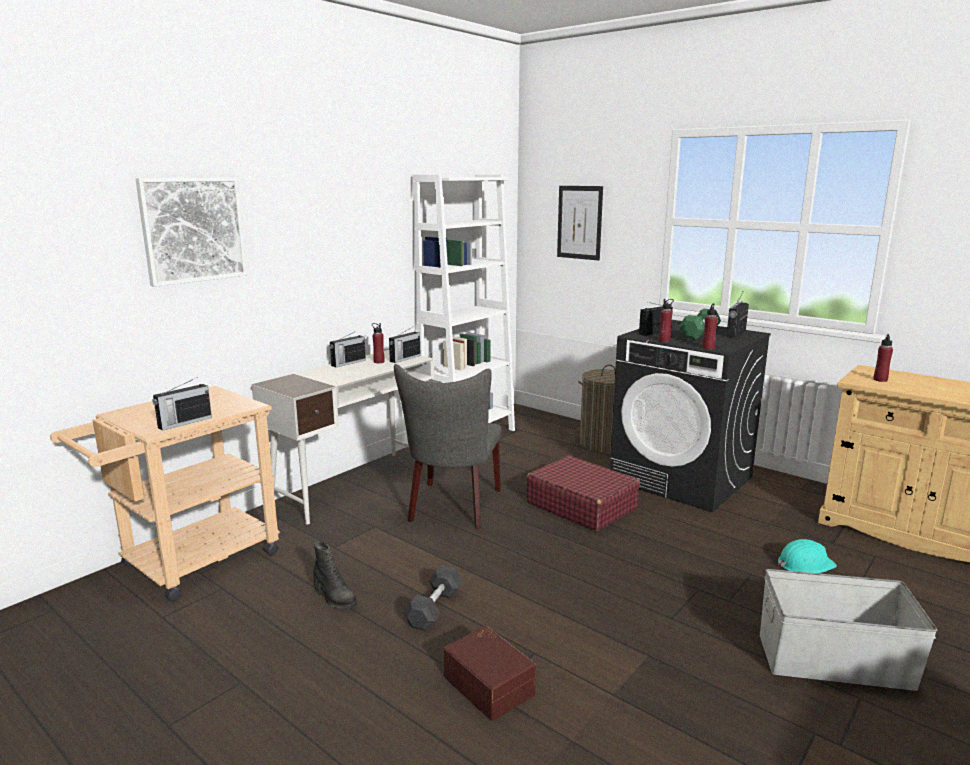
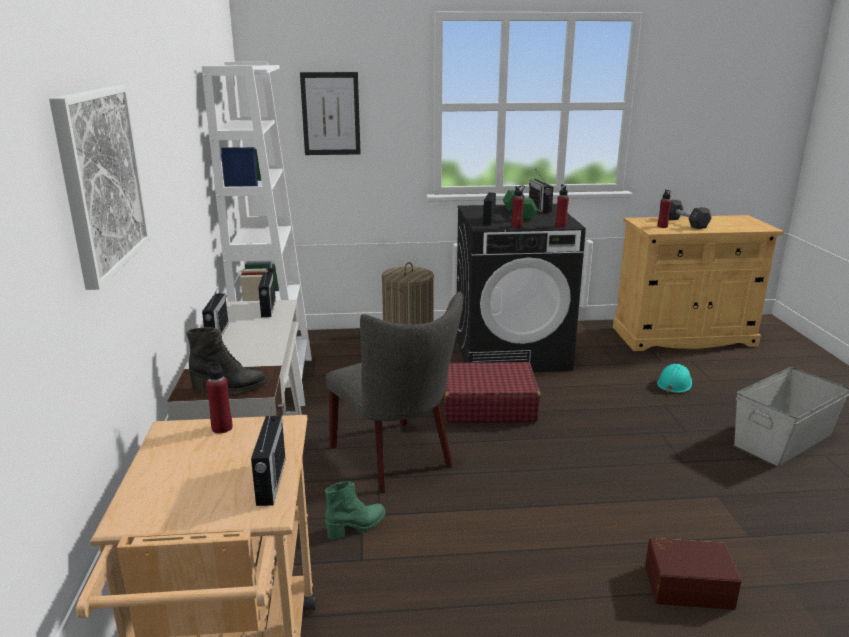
camera: 45 degrees left, 5 degrees up
(334, 598) = (460, 605): black boot -> black boot (229, 388)
(362, 531) = (357, 527): none -> green boot
(379, 362) = (249, 321): red bottle -> red bottle (222, 428)
(434, 609) = (550, 556): black dumbbell -> black dumbbell (684, 223)

